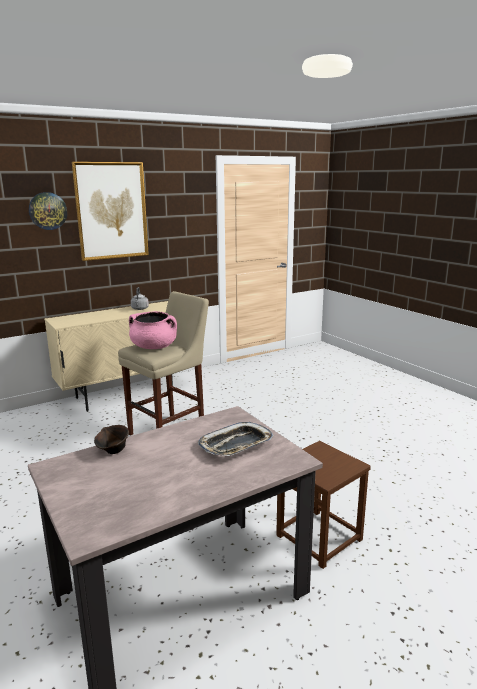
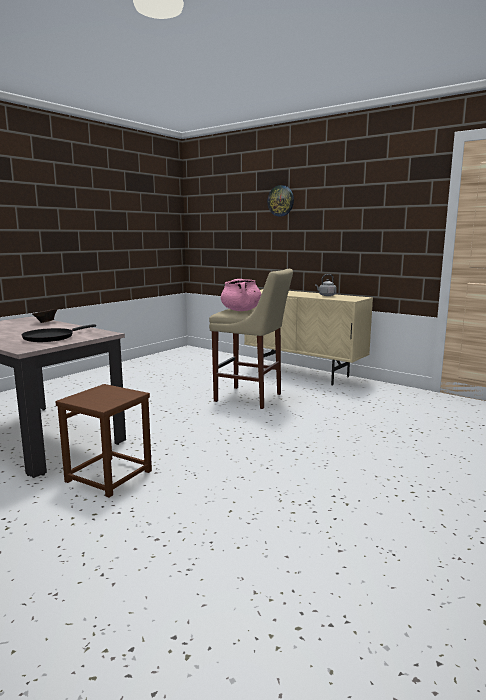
camera: 70 degrees right, 5 degrees down
(111, 211) = (329, 200): picture -> none
(236, 445) = (51, 337): tray -> black frying pan

